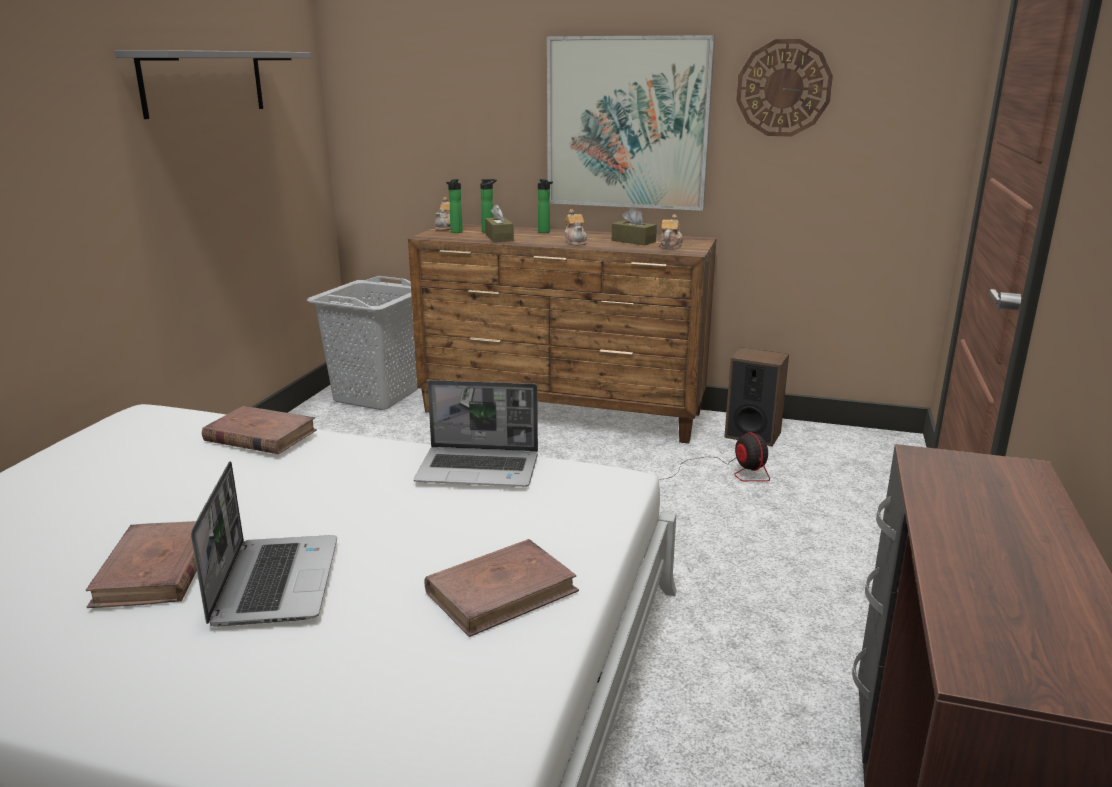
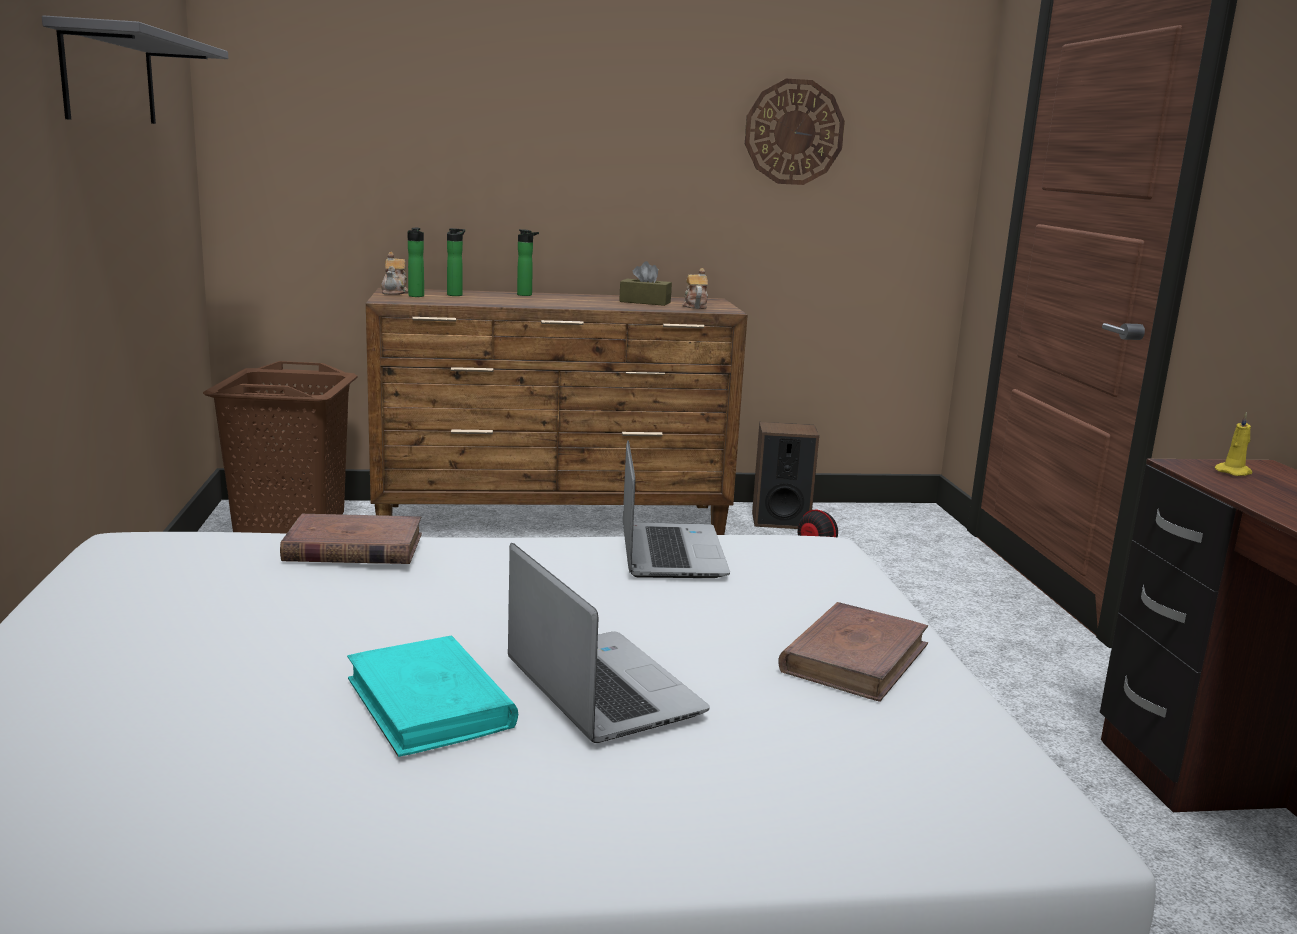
camera: 25 degrees left, 5 degrees down
(156, 570) = (429, 703): brown book -> turquoise book
(377, 396) = (291, 524): grey laundry basket -> brown laundry basket
(480, 469) = (669, 553): laptop -> laptop turned 75 degrees counterclockwise
(499, 238) = (483, 301): brown tissue box -> none
(576, 242) = (583, 304): teapot -> none
(627, 123) = (619, 165): picture -> none
(968, 472) = (1234, 472): none -> yellow candle

